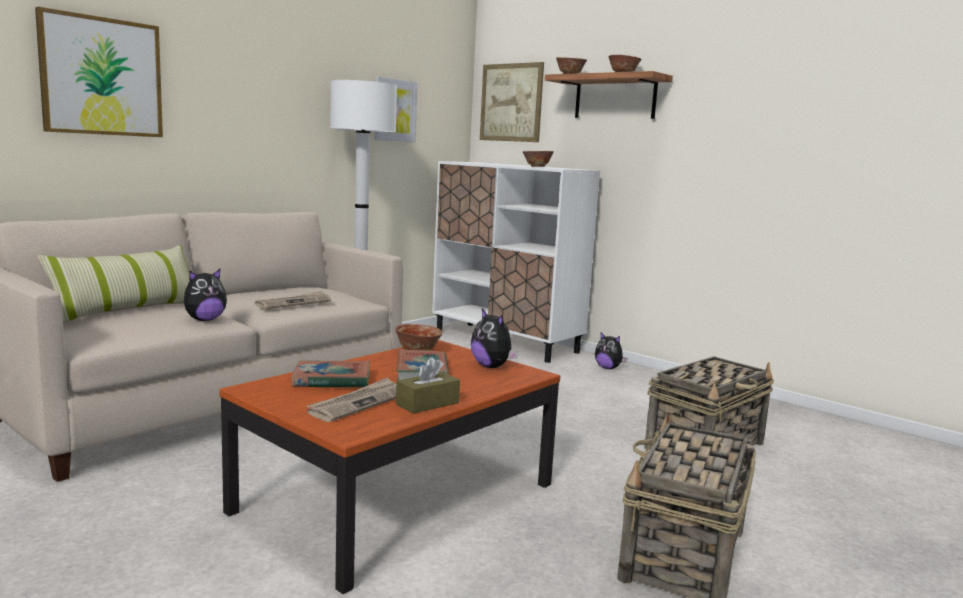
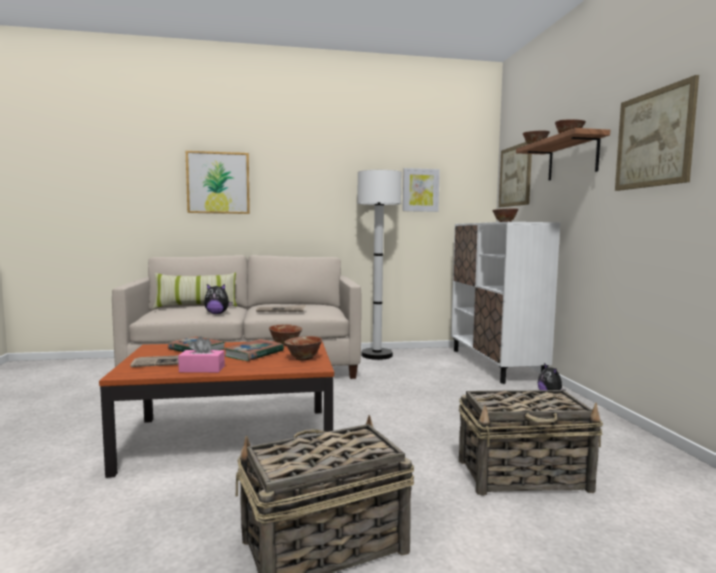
camera: 40 degrees right, 5 degrees down
(427, 403) = (202, 369): brown tissue box -> pink tissue box
(492, 366) = (303, 358): plush toy -> bowl
(730, 97) = (653, 139): none -> picture

